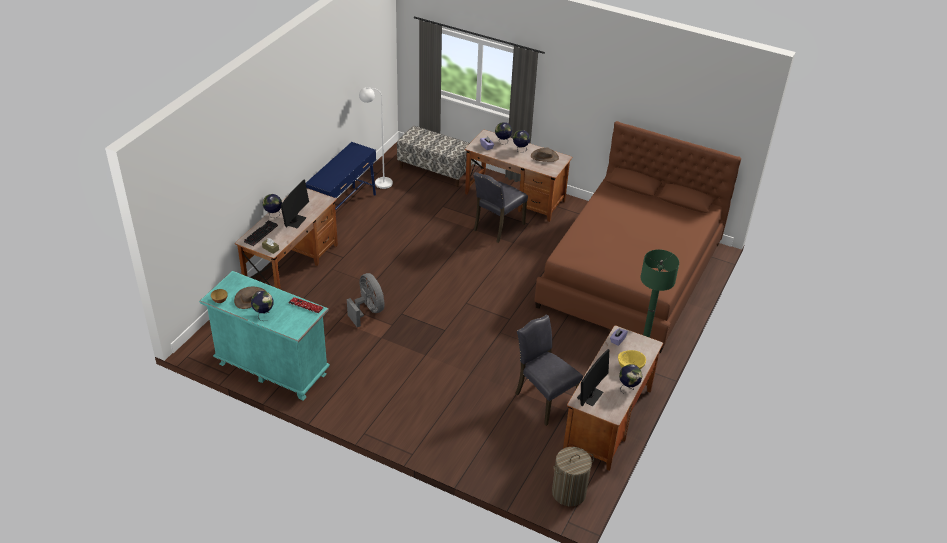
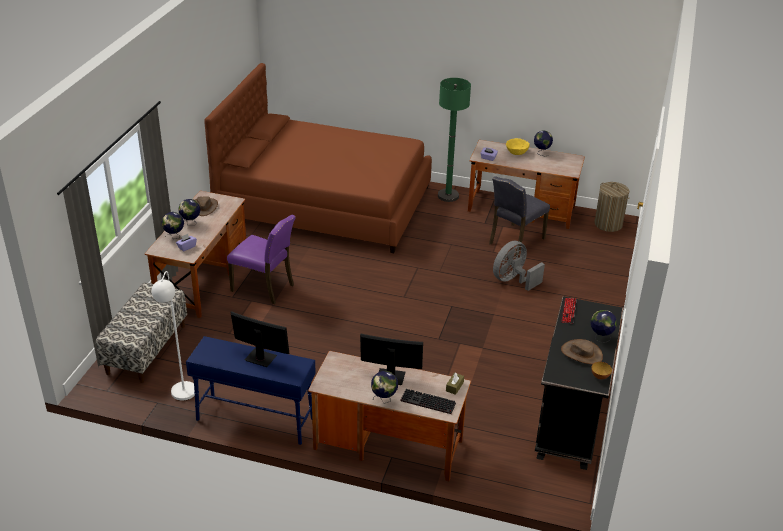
camera: 100 degrees left, 5 degrees down
(272, 369) = (570, 421): turquoise dresser -> black dresser
(368, 311) = (444, 364): grey fan -> grey fan (513, 280)
(497, 227) = (264, 287): grey chair -> purple chair
(590, 395) = (561, 168): monitor -> monitor (260, 358)

